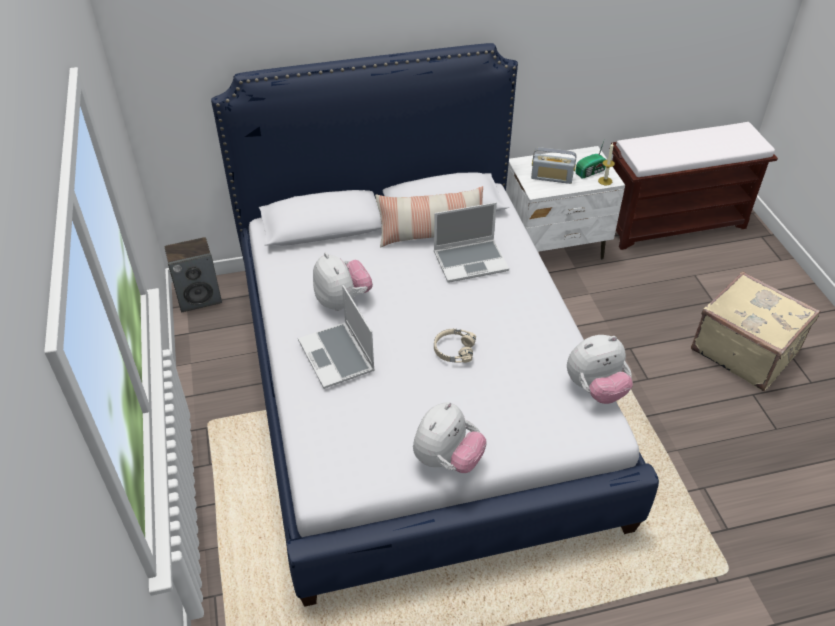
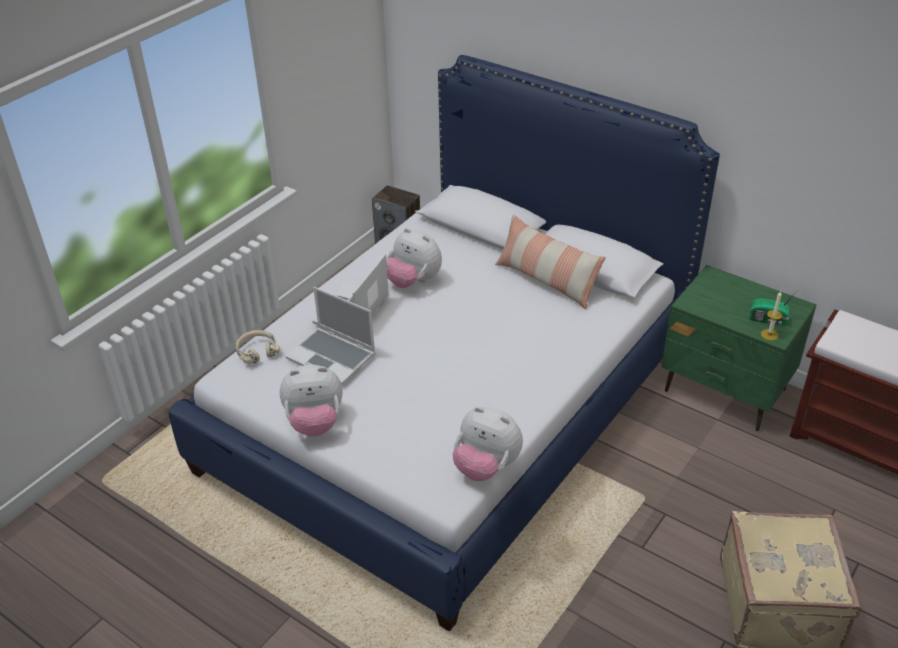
camera: 50 degrees right, 5 degrees down
(342, 300) = (413, 281): plush toy -> plush toy turned 105 degrees clockwise
(453, 350) = (431, 363): beige headphones -> beige headphones (257, 351)
(471, 261) = (545, 317): laptop -> laptop (332, 357)
(551, 178) = (721, 302): radio -> none
(555, 247) = (725, 391): white nightstand -> green nightstand

